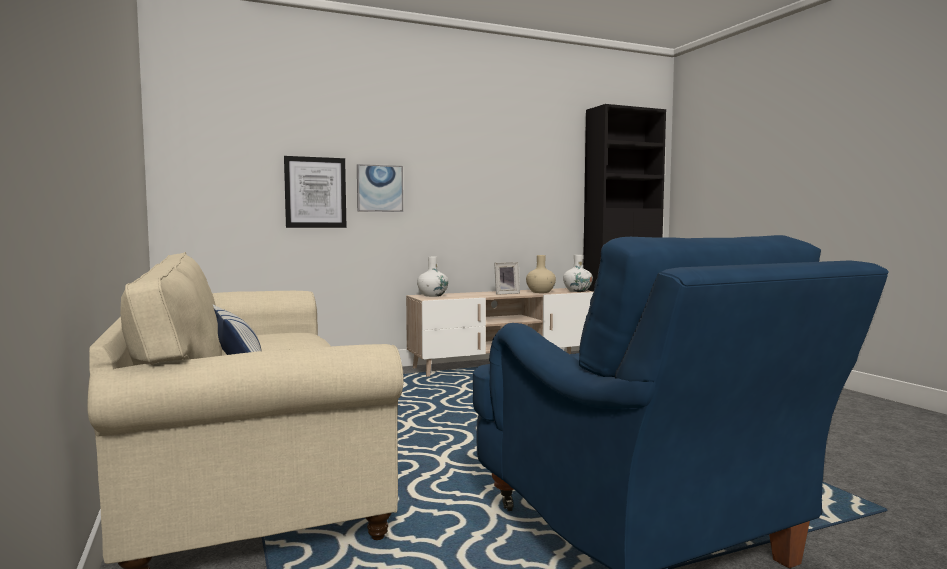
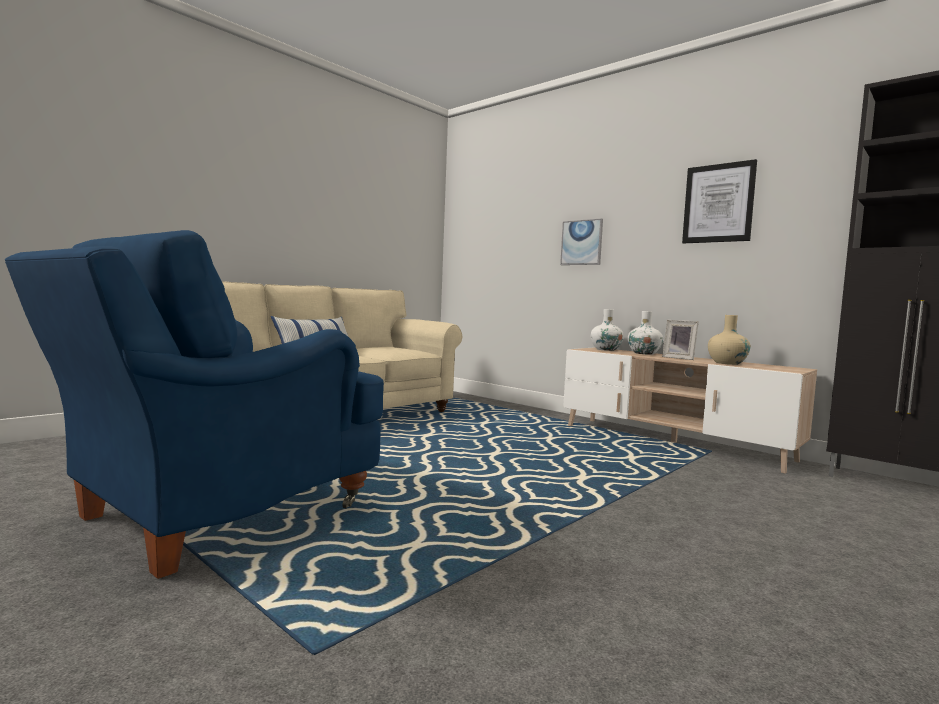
camera: 65 degrees right, 0 degrees up
(315, 192) = (532, 249): picture -> picture (718, 203)
(577, 291) = (782, 369): white vase -> white vase (644, 353)

